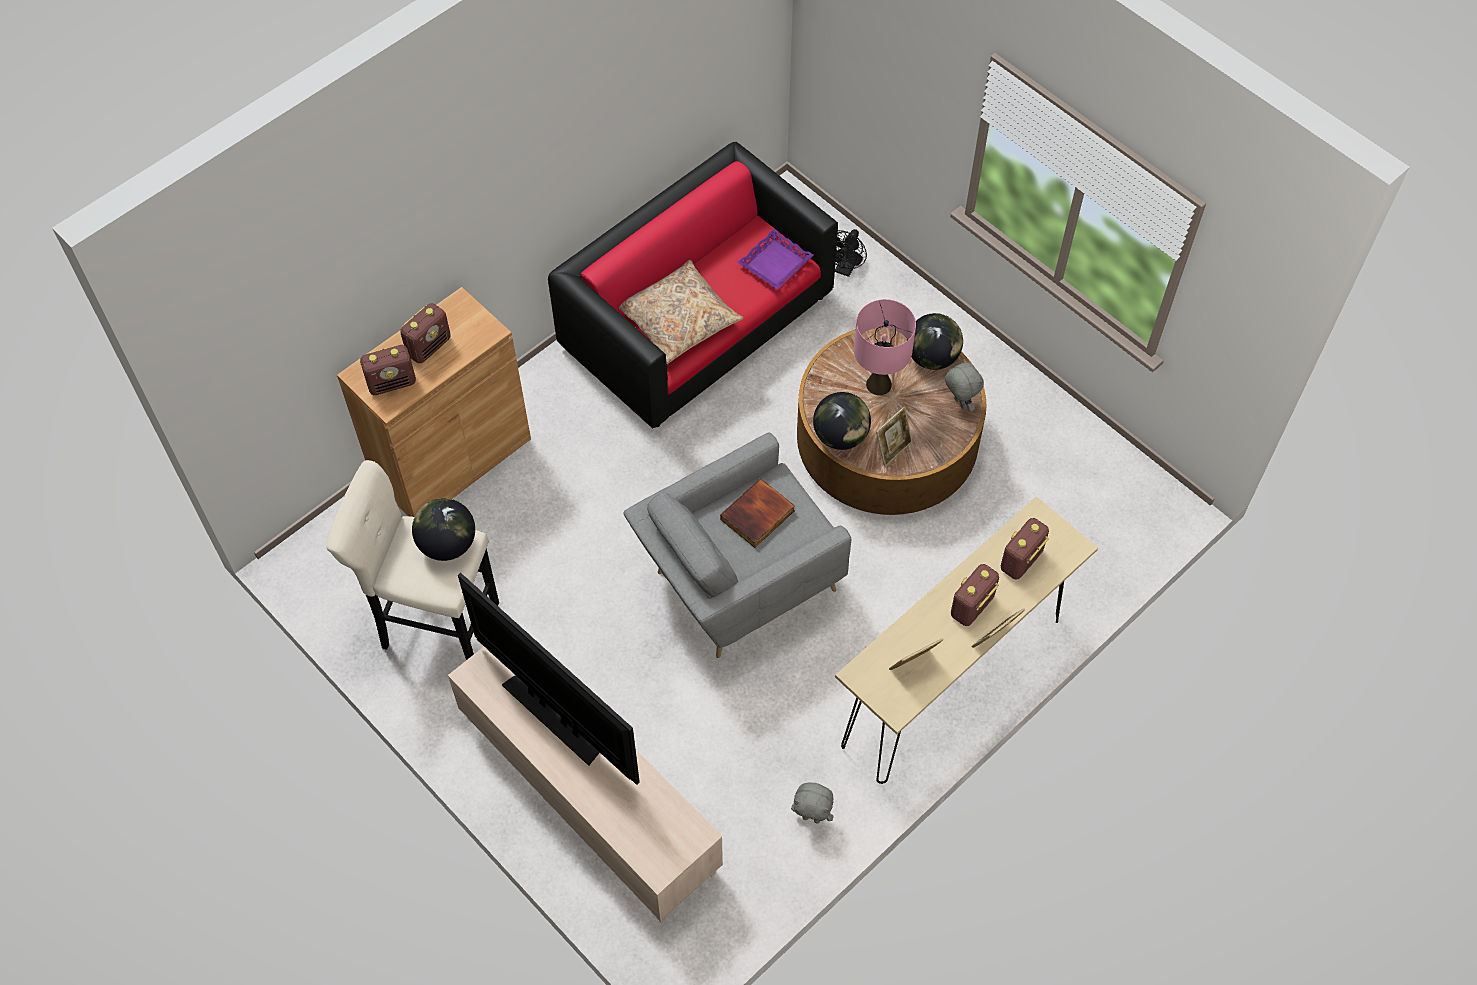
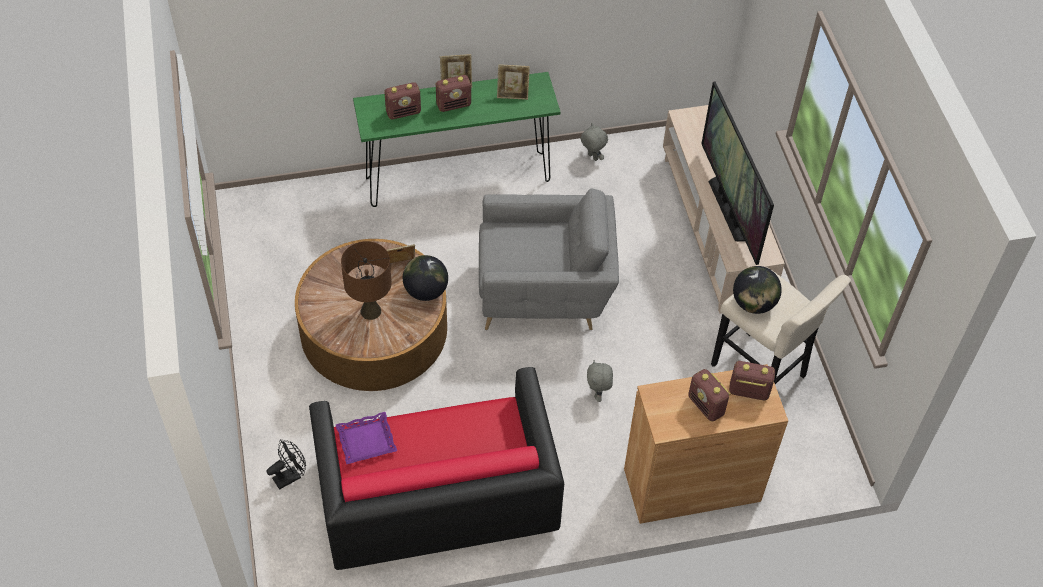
camera: 150 degrees left, 5 degrees down
(429, 346) = (706, 406): radio -> radio turned 105 degrees counterclockwise
(678, 320) = (473, 435): beige pillow -> none
(758, 516) = (525, 254): book -> none
(878, 385) = (371, 311): pink table lamp -> brown table lamp
(932, 357) = (318, 310): globe -> none
(952, 681) = (458, 179): beige console table -> green console table
(959, 403) = (329, 271): grey plush toy -> grey plush toy (598, 394)

